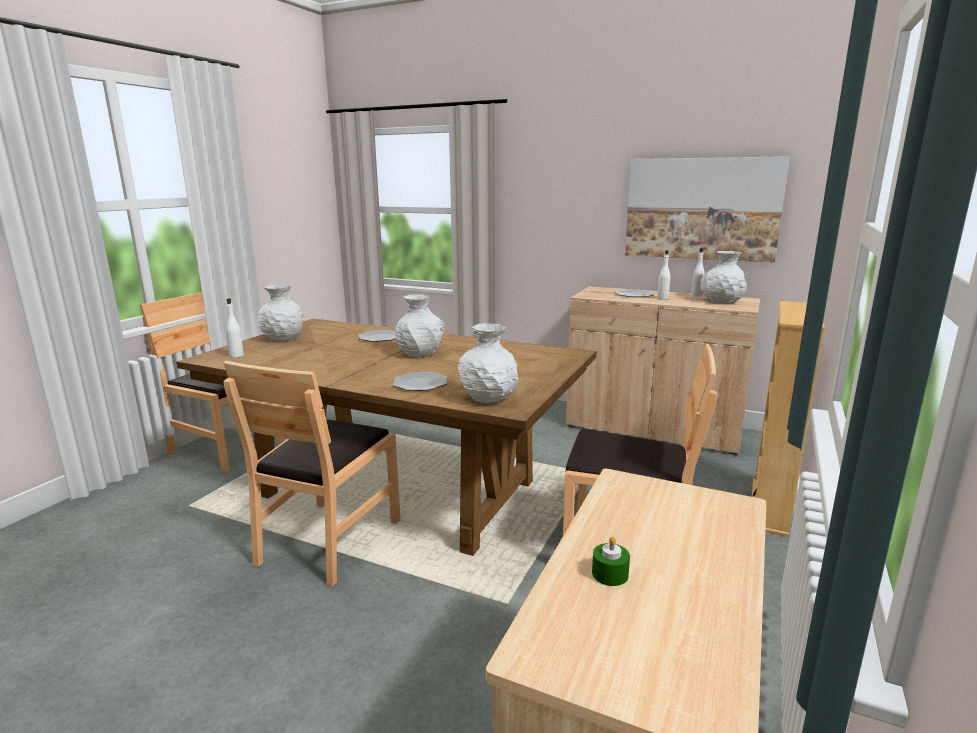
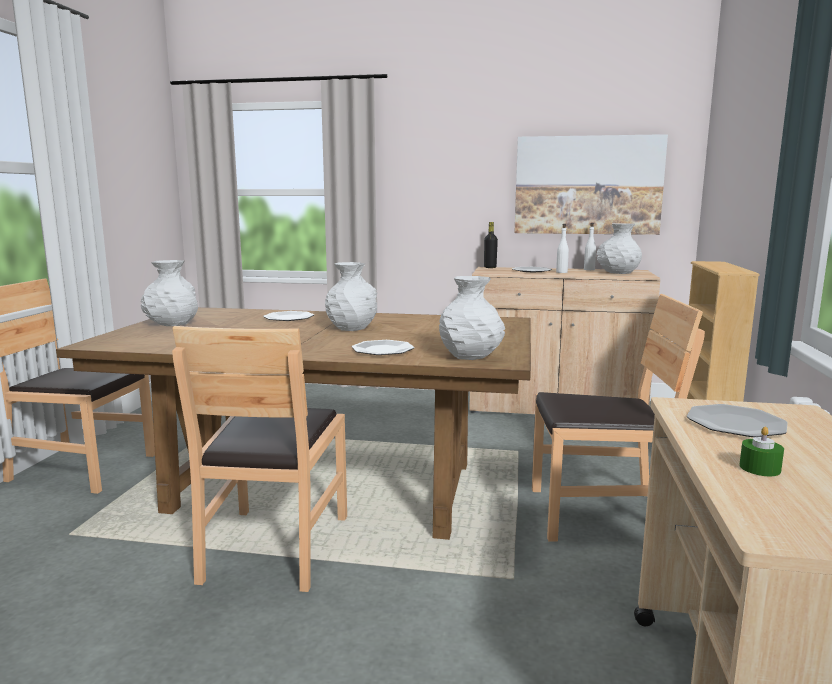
camera: 15 degrees left, 5 degrees down
(236, 355) = (131, 340): white bottle -> none
(599, 288) = (490, 267): none -> black bottle
(650, 513) = (736, 423): none -> plate

